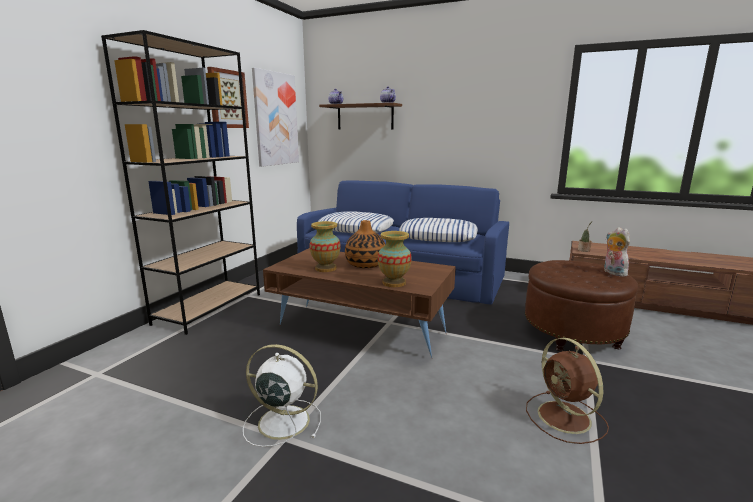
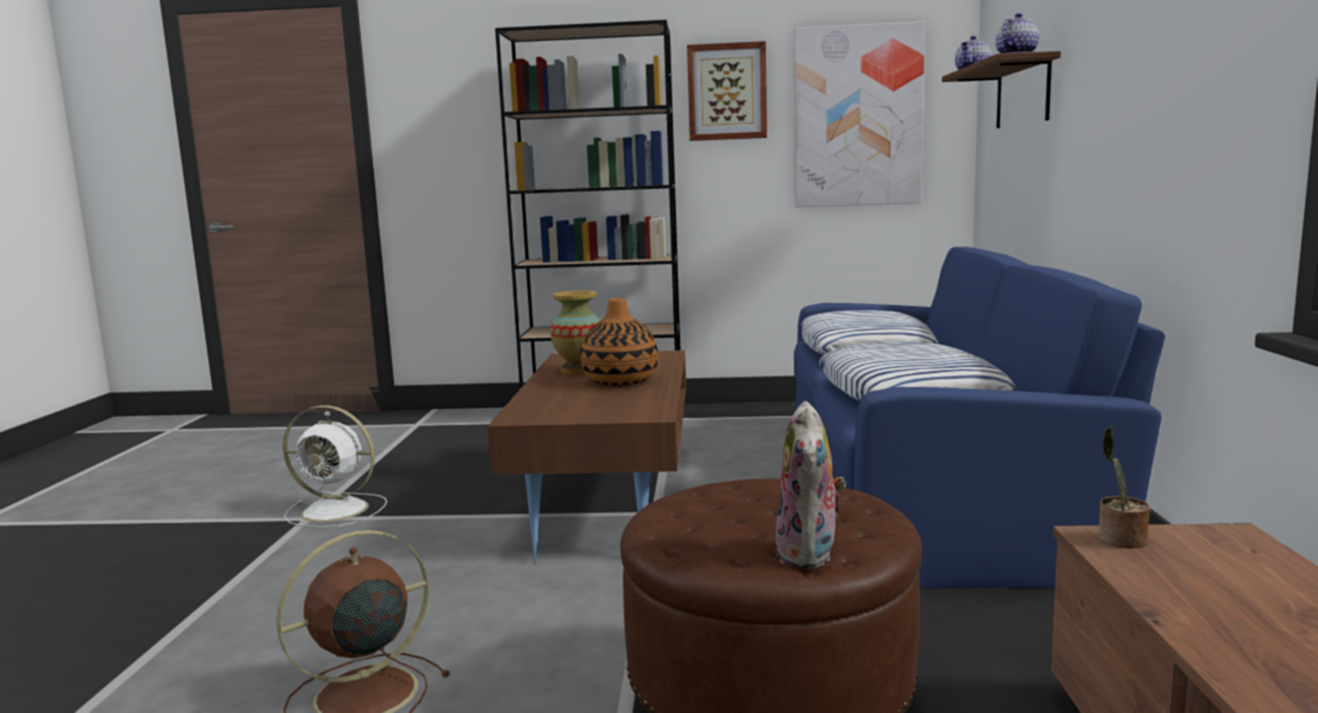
camera: 70 degrees right, 5 degrees down
(281, 421) = (338, 510): white fan -> white fan turned 105 degrees clockwise
(394, 283) = (535, 403): vase -> none
(612, 273) = (810, 554): plush toy -> plush toy turned 135 degrees clockwise

